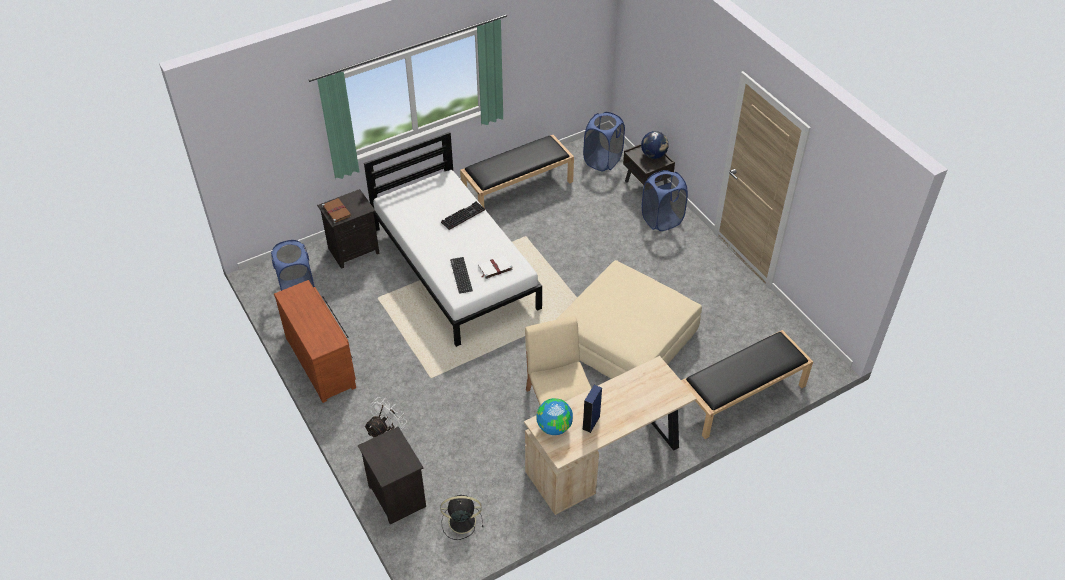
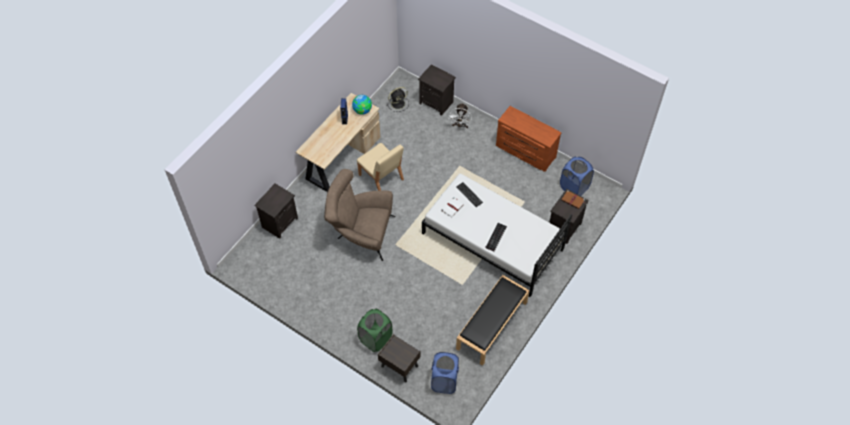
camera: 155 degrees right, 10 degrees up
(626, 339) = (361, 233): beige ottoman -> brown armchair
(653, 155) = (396, 356): globe -> none
(661, 220) = (375, 338): blue laundry basket -> green laundry basket
(741, 396) = (279, 222): black bench -> black nightstand

